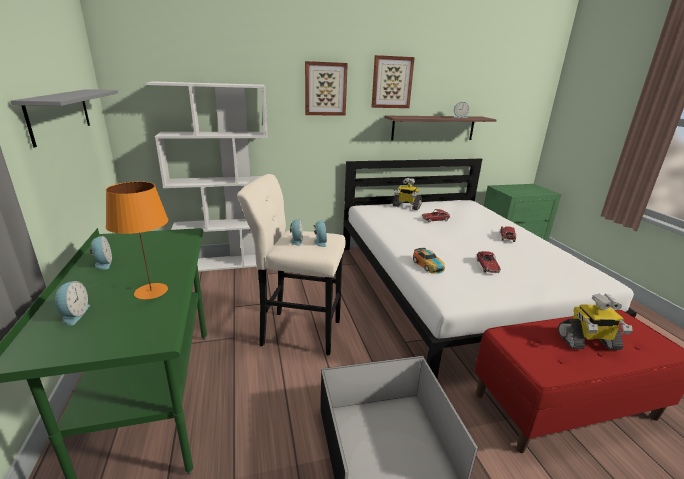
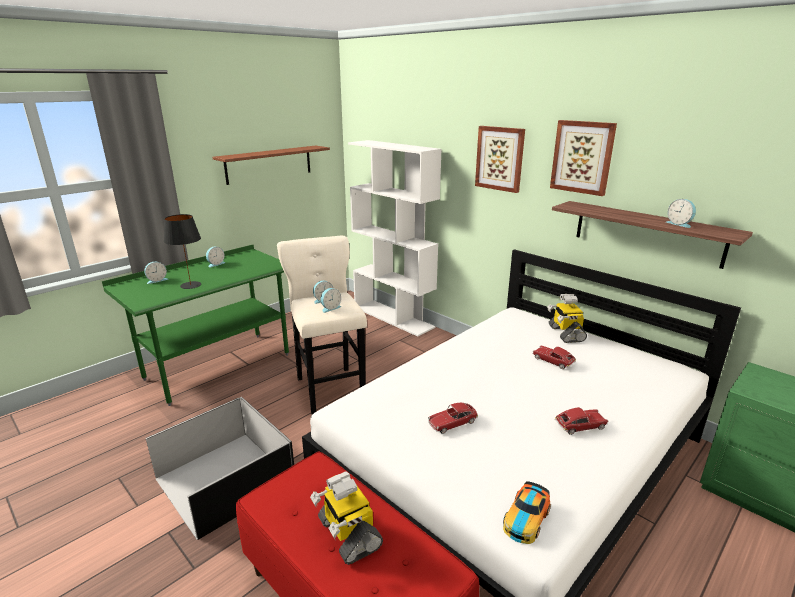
camera: 60 degrees right, 0 degrees up
(60, 114) = (269, 164): grey shelf -> brown shelf
(152, 291) = (191, 285): orange table lamp -> black table lamp
(428, 265) = (405, 383): toy car -> toy car (526, 519)

